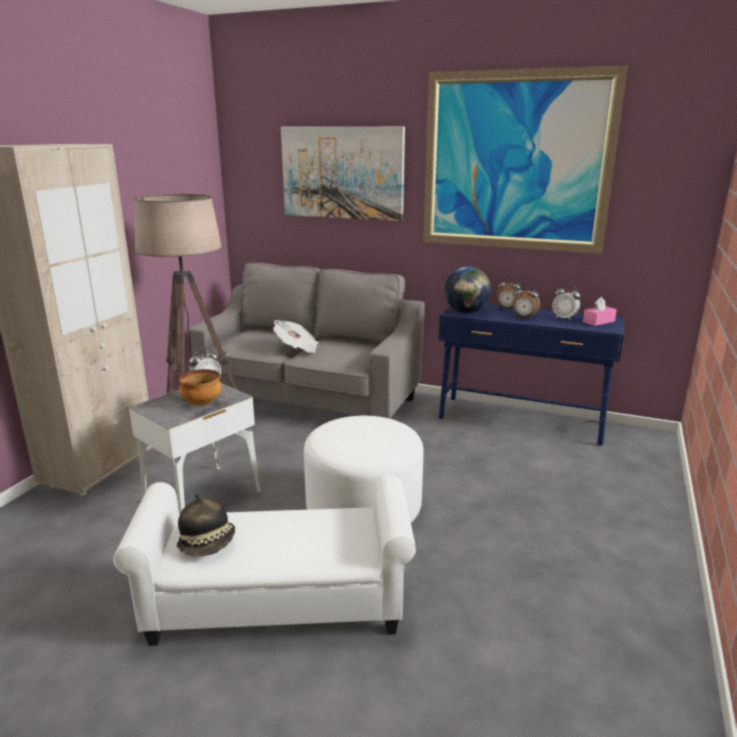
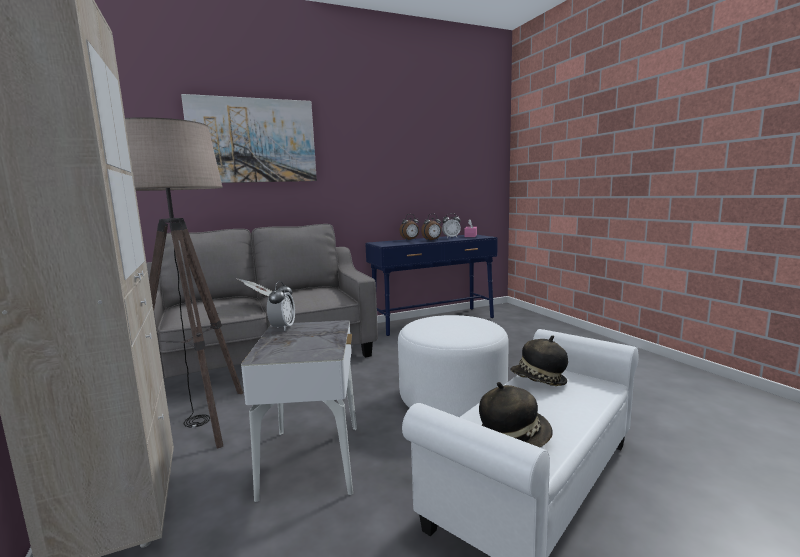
camera: 45 degrees left, 10 degrees down
(202, 404) = (319, 336): bowl -> none
(329, 522) = (538, 381): none -> hat
(466, 312) = (392, 243): globe -> none
(515, 162) = (397, 132): picture -> none

